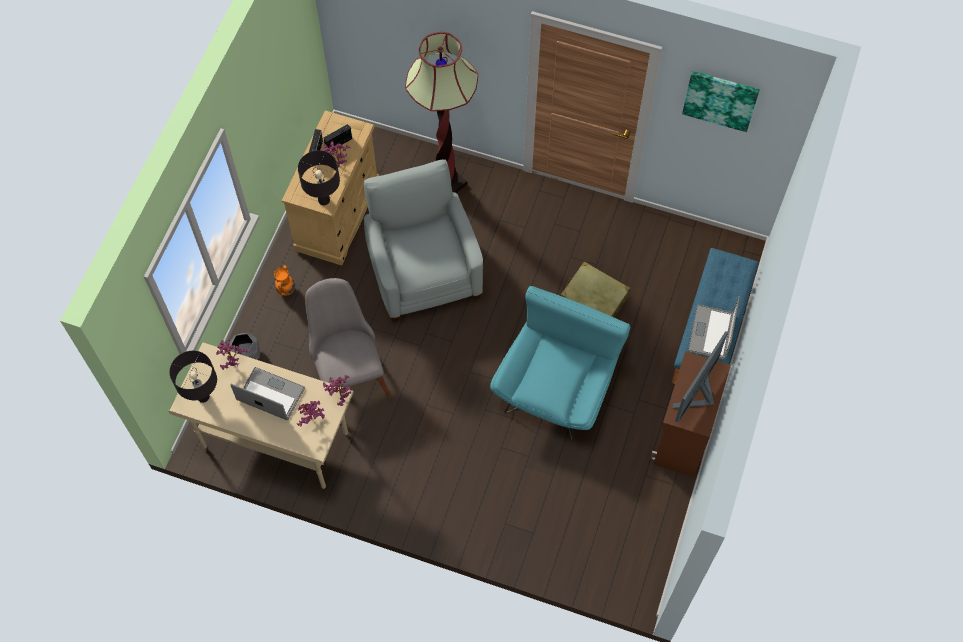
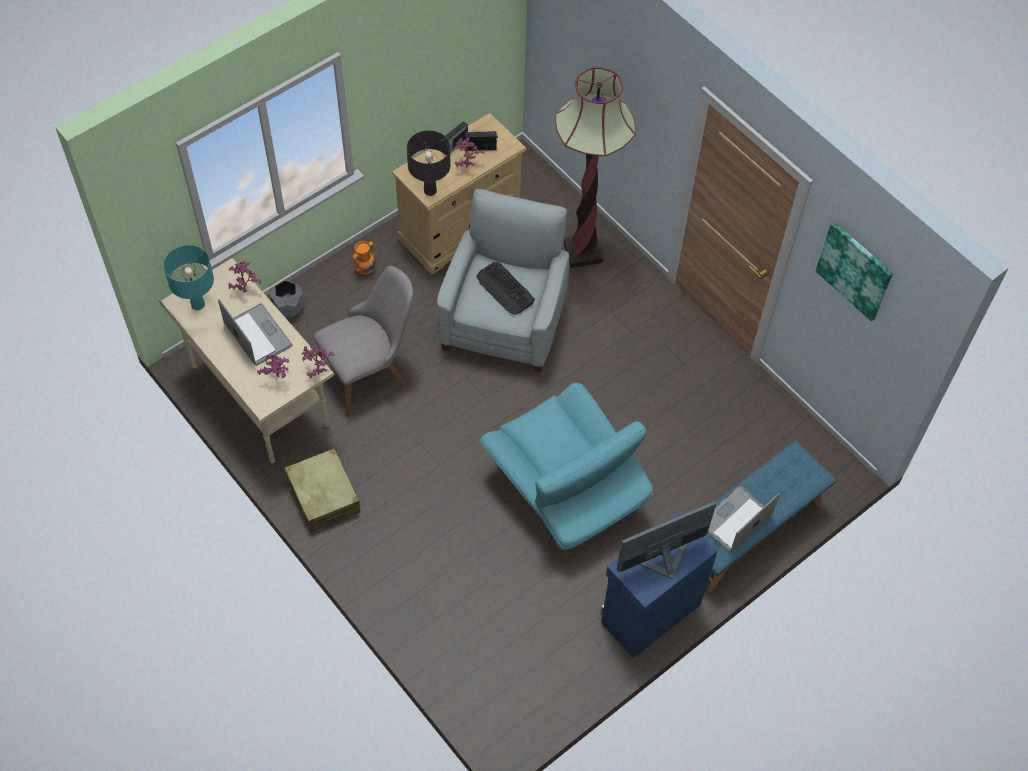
camera: 30 degrees right, 5 degrees down
(203, 397) = (197, 305): black table lamp -> turquoise table lamp
(348, 370) = (370, 370): grey chair -> grey chair turned 45 degrees clockwise
(426, 248) = (505, 289): none -> keyboard
(560, 378) = (566, 489): turquoise armchair -> turquoise armchair turned 90 degrees clockwise
(593, 301) = (650, 435): beige suitcase -> beige suitcase (323, 495)
(682, 436) = (649, 612): brown cabinet -> blue cabinet

